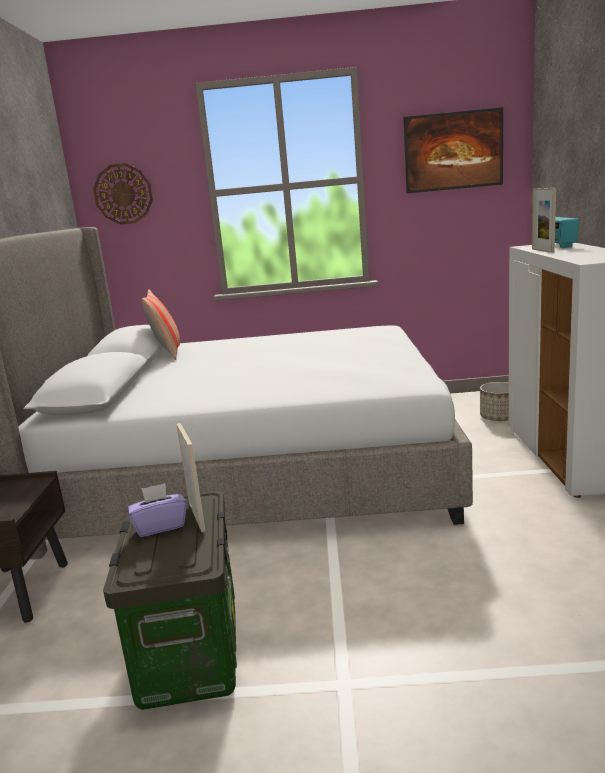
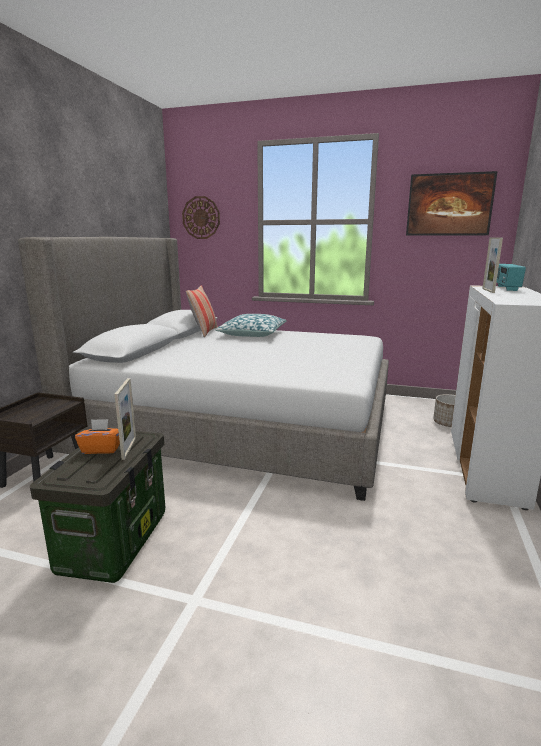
camera: 15 degrees right, 0 degrees up
(160, 526) = (101, 449): purple tissue box -> orange tissue box
(237, 345) = (252, 334): none -> pillow

